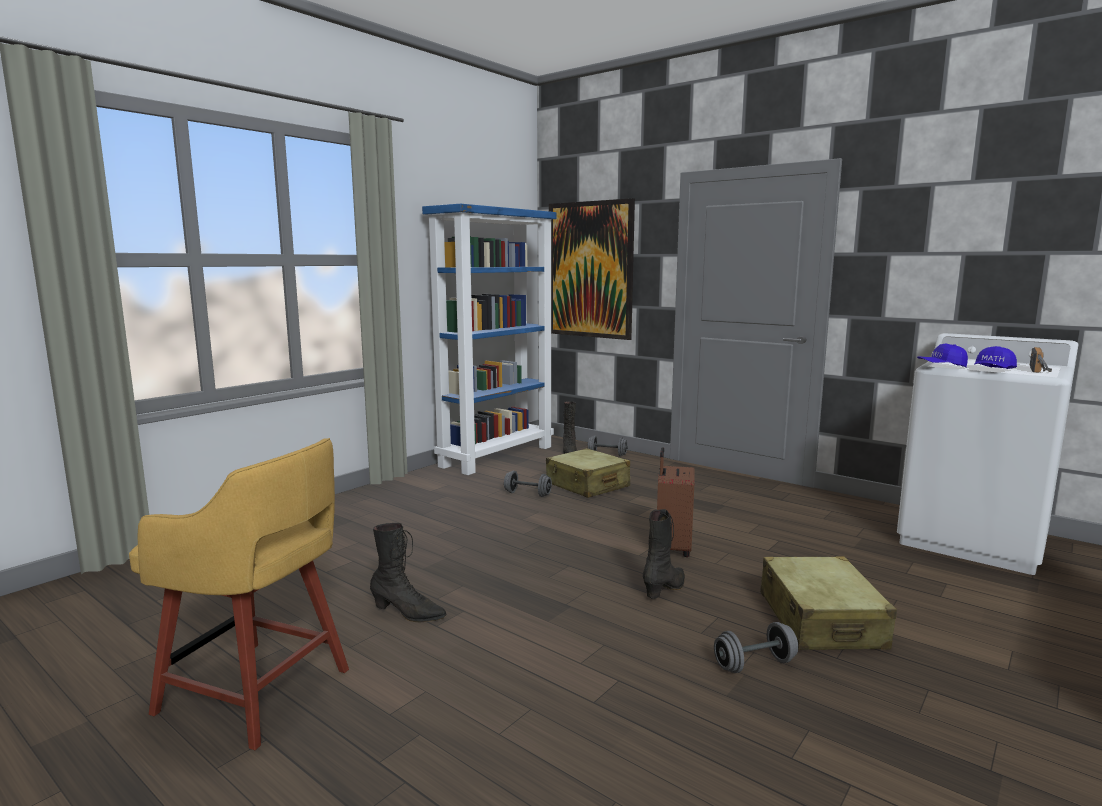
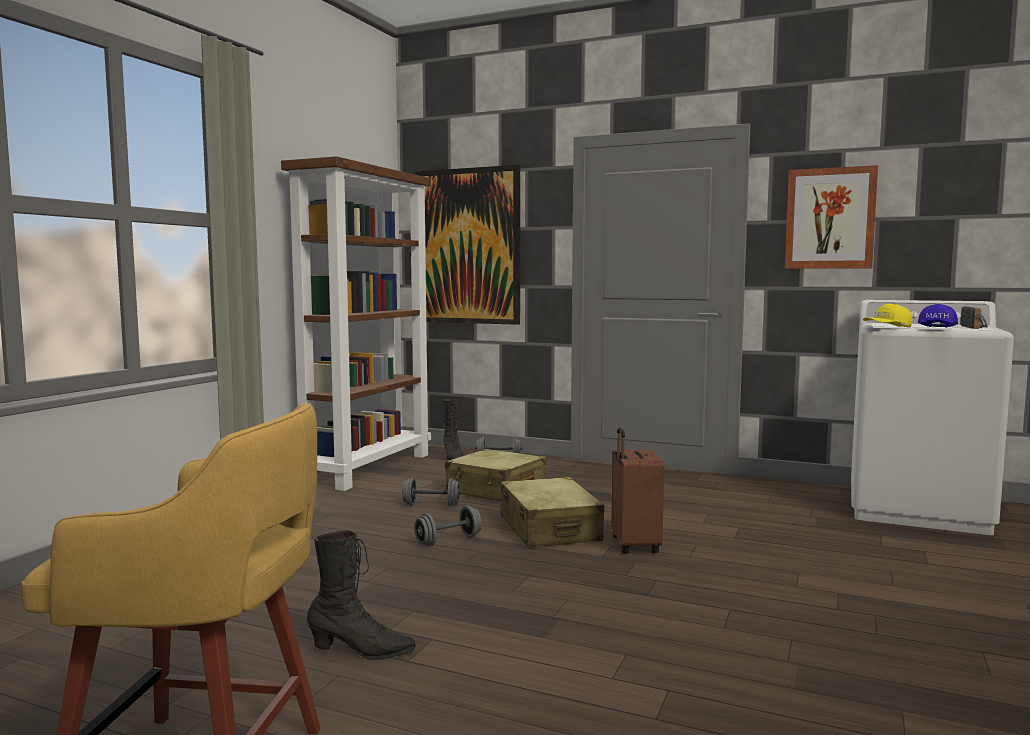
camera: 15 degrees left, 5 degrees down
(497, 456) = (368, 468): blue bookcase -> brown bookcase
(665, 589) = (655, 587): black boot -> none
(754, 664) = (801, 652): grey dumbbell -> grey dumbbell (448, 541)
(821, 621) = (835, 600): beige suitcase -> beige suitcase (550, 529)
(914, 252) = (830, 218): none -> picture
(941, 366) = (886, 327): blue cap -> yellow cap

